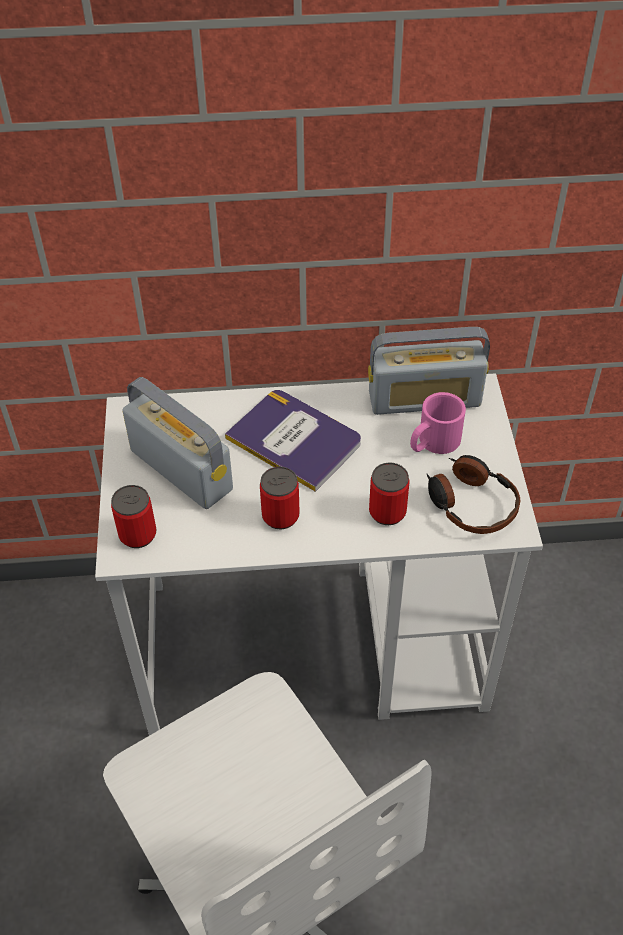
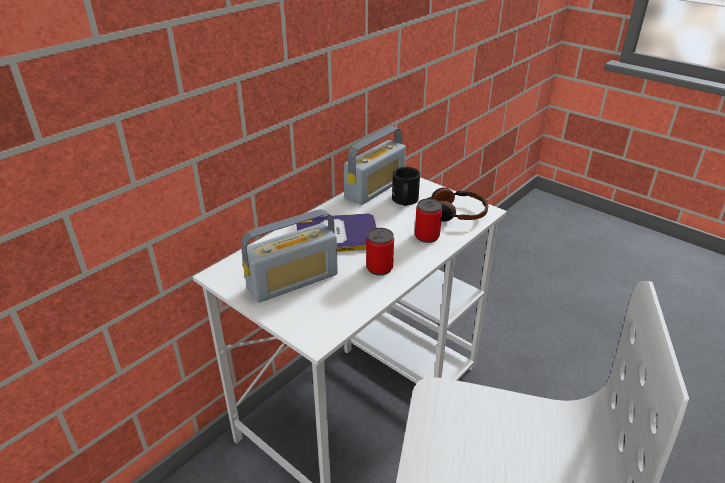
camera: 45 degrees left, 15 degrees down
(137, 534) = (313, 324): can -> none
(181, 470) = (293, 281): radio -> radio turned 150 degrees clockwise
(433, 443) = (405, 201): pink mug -> black mug

